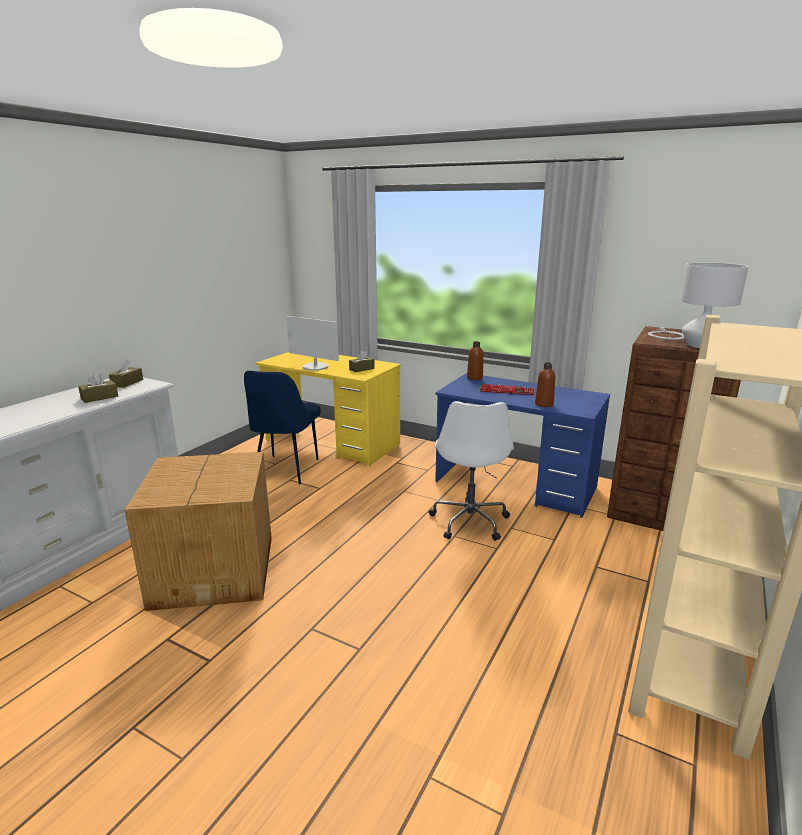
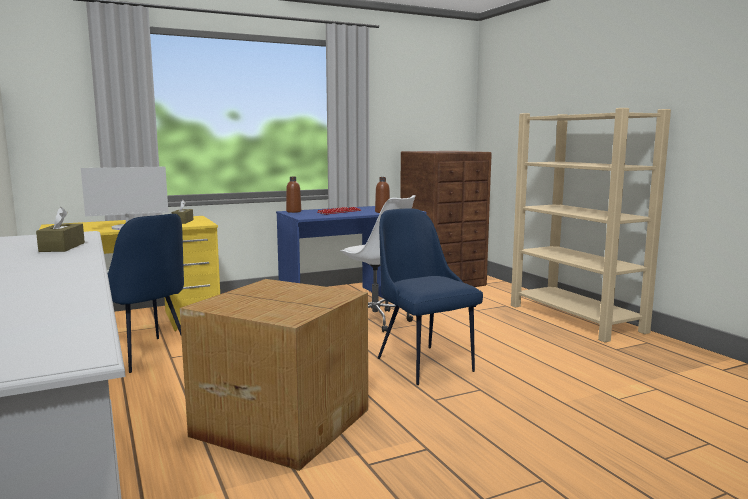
camera: 55 degrees left, 10 degrees down
(127, 383) = (33, 239): brown tissue box -> none
(388, 591) = (423, 364): none -> blue chair
(687, 341) = (450, 151): white table lamp -> none

